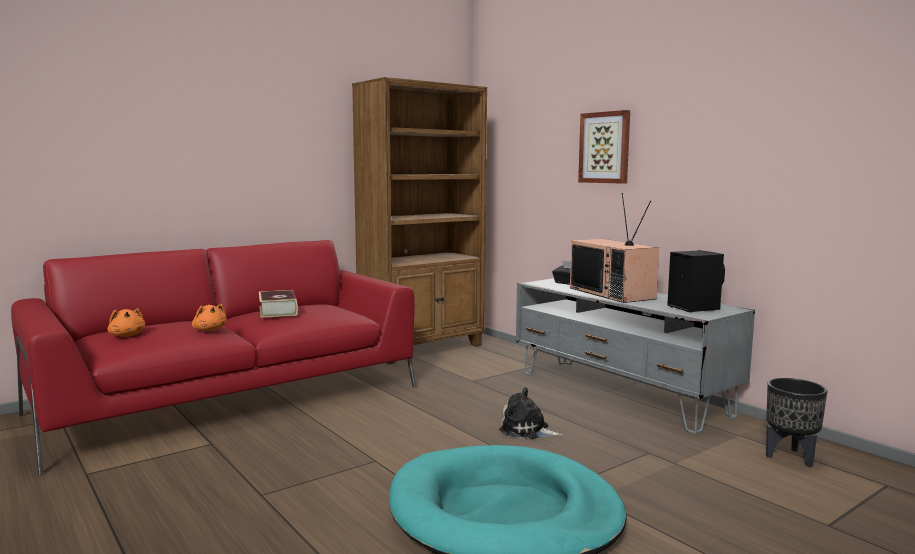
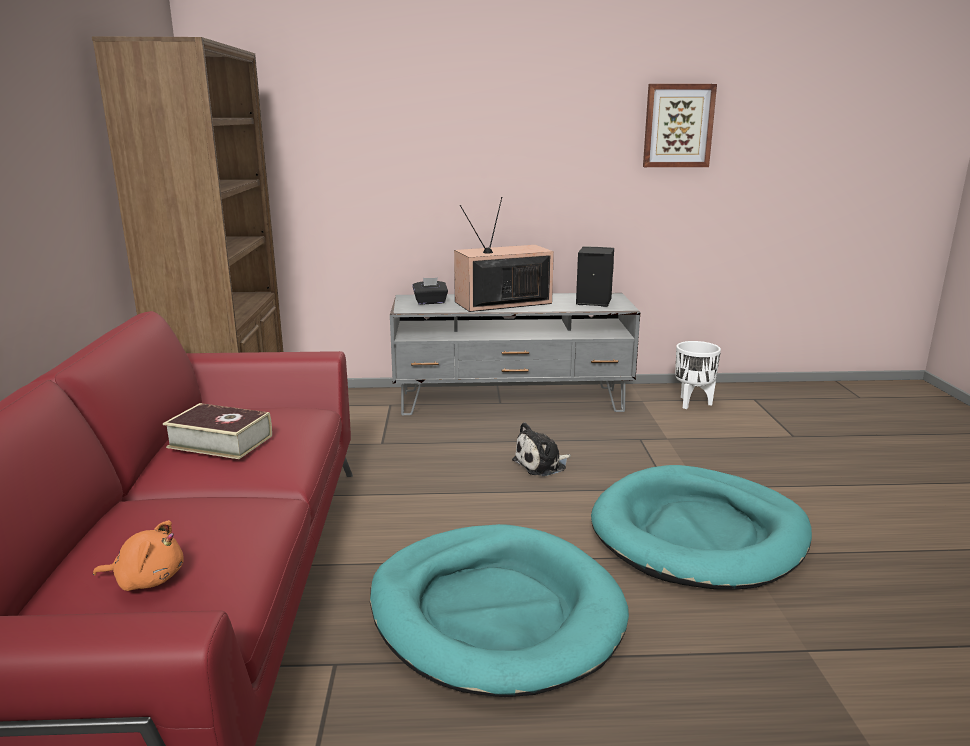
camera: 55 degrees left, 10 degrees up
(209, 330) = (228, 507): orange plush toy -> none
(299, 468) = (495, 613): none -> turquoise dog bed
(605, 147) = (436, 142): picture -> picture (678, 126)
(613, 293) = (502, 303): television -> television turned 150 degrees clockwise
(789, 457) = (692, 403): black planter -> white planter

